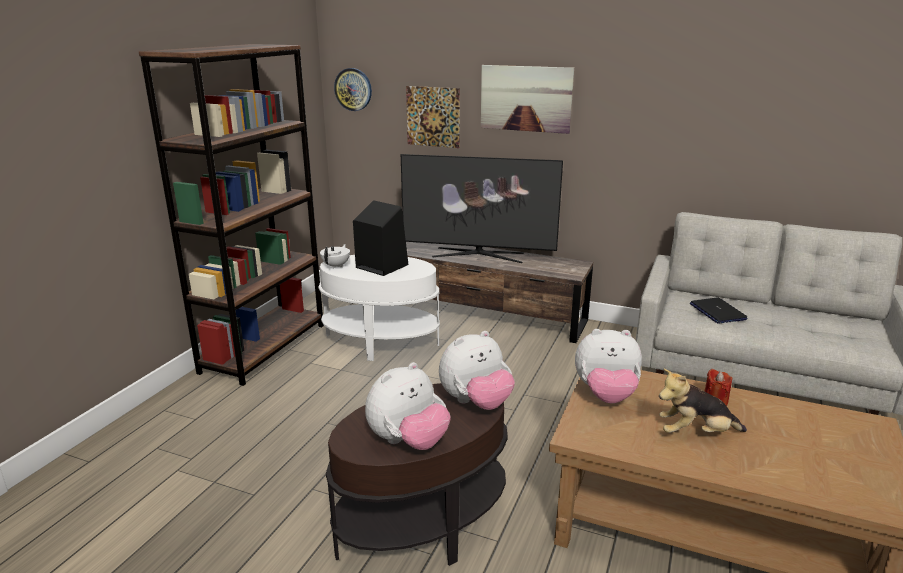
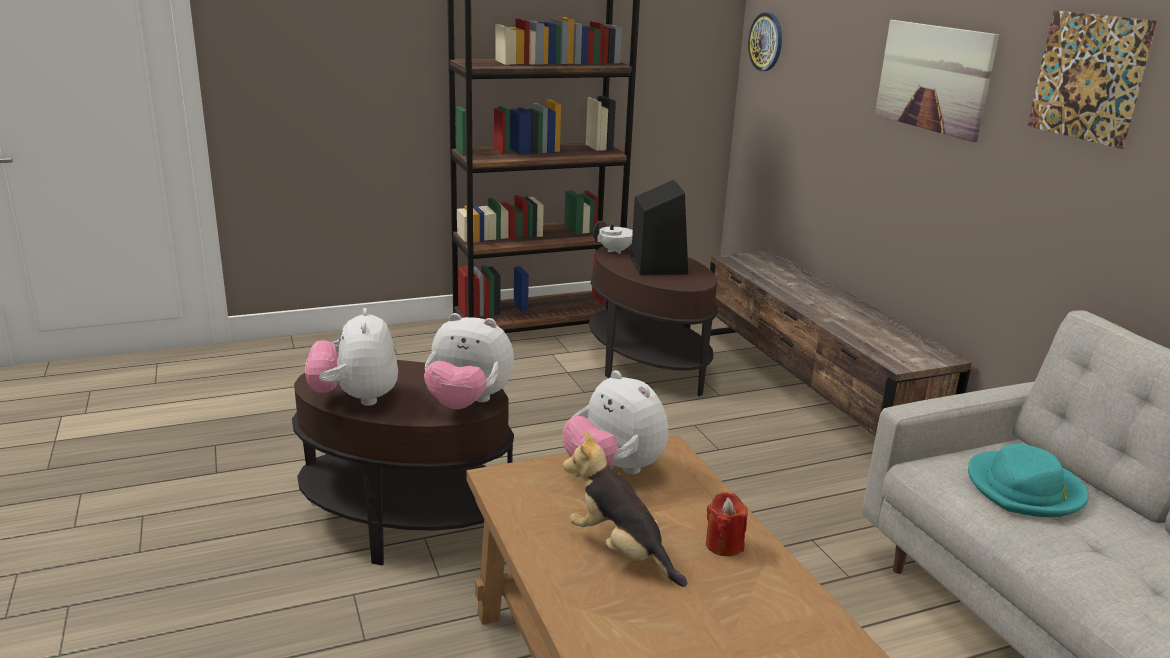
camera: 45 degrees right, 0 degrees up
(381, 342) = (647, 367): white side table -> brown side table
(408, 442) = (356, 398): plush toy -> plush toy turned 75 degrees clockwise
(433, 117) = (832, 90): picture -> picture (1088, 77)
(478, 255) = (823, 300): television -> none
(717, 311) = (1025, 489): laptop -> turquoise hat

